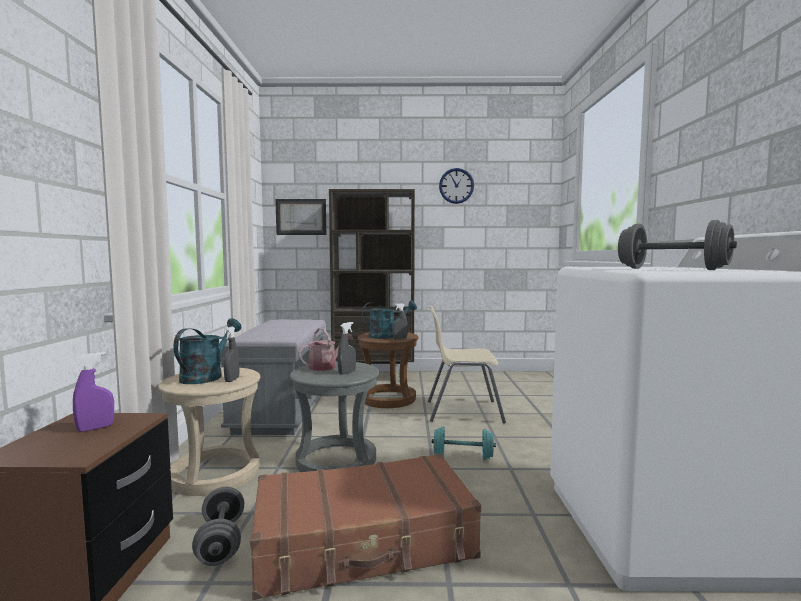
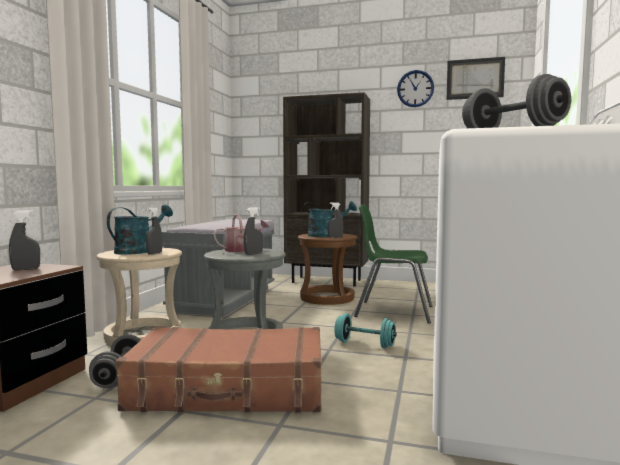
camera: 15 degrees right, 0 degrees up
(95, 428) = (26, 269): purple spray bottle -> grey spray bottle
(301, 217) = (264, 126): picture -> picture (475, 79)
(462, 411) = (393, 311): beige chair -> green chair

